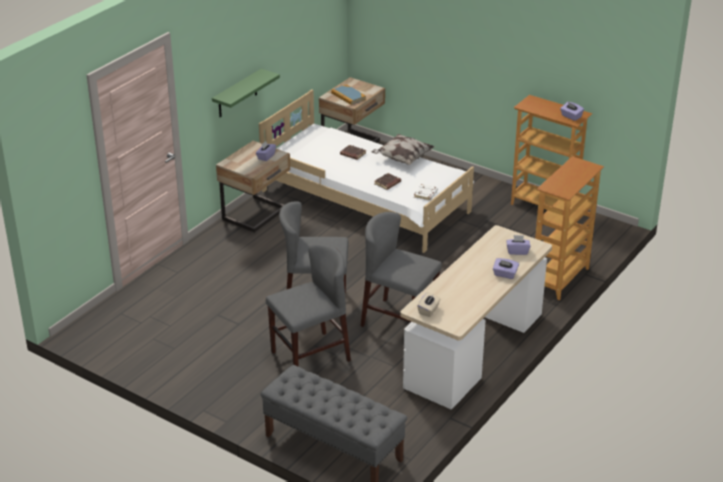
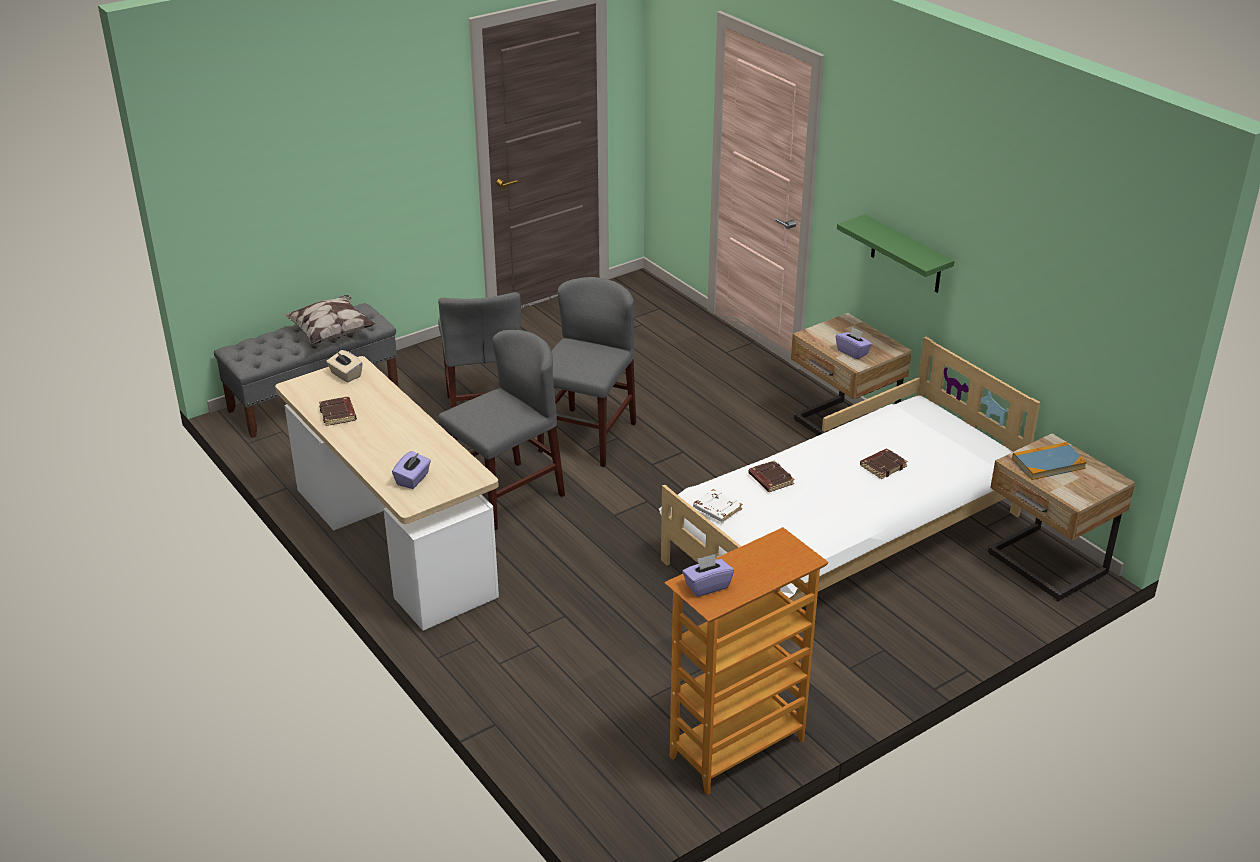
camera: 110 degrees right, 0 degrees up
(402, 158) = (848, 513): pillow -> pillow (332, 333)
(474, 298) = (338, 414): none -> brown book
(505, 274) = (367, 452): purple tissue box -> none
(560, 279) = (499, 688): bookcase -> none

